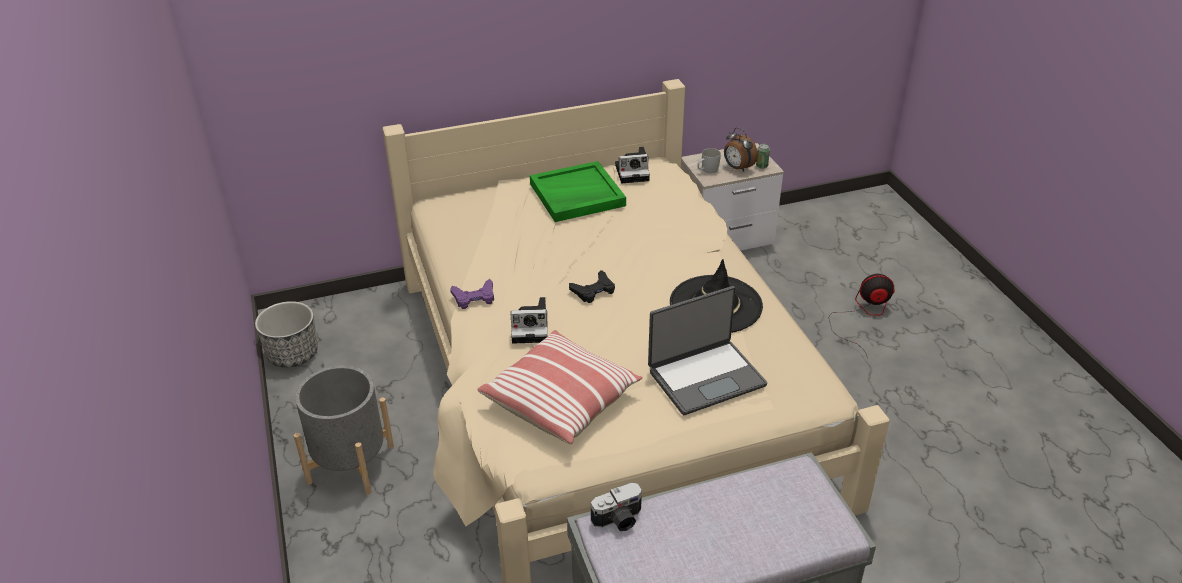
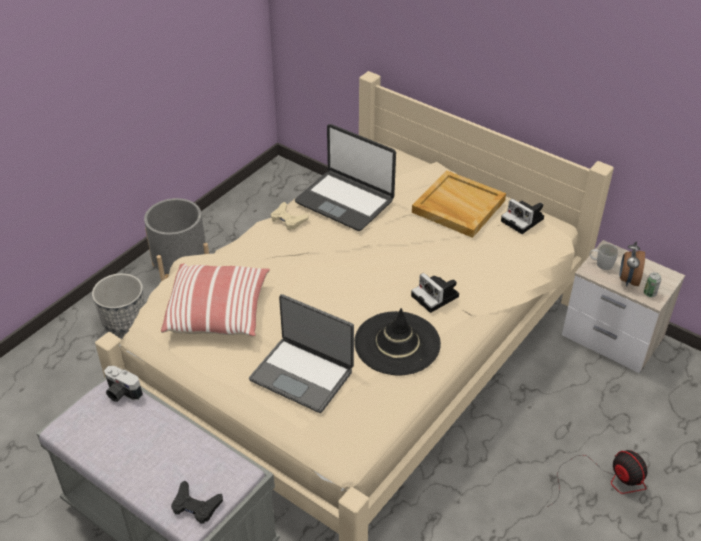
camera: 55 degrees right, 5 degrees up
(293, 354) = (253, 193): planter -> planter (124, 319)
(474, 298) = (288, 219): purple game controller -> beige game controller
(492, 251) = (345, 201): none -> laptop
(532, 328) = (278, 261): camera -> camera (436, 297)
(576, 195) = (457, 206): green tray -> beige tray
(593, 291) = (349, 270): black game controller -> black game controller (195, 506)

